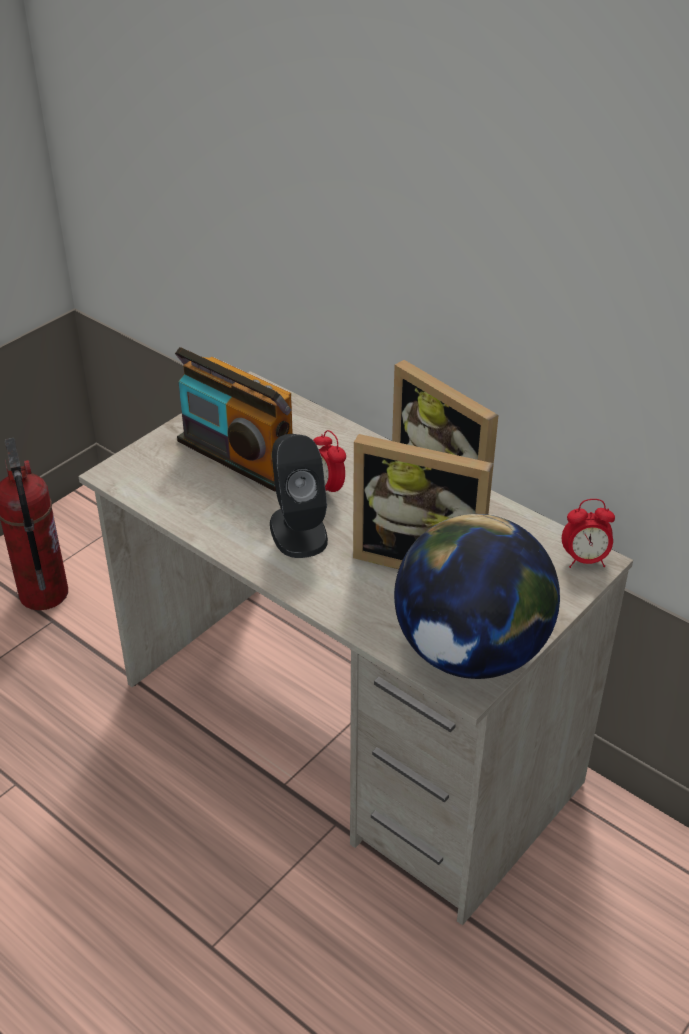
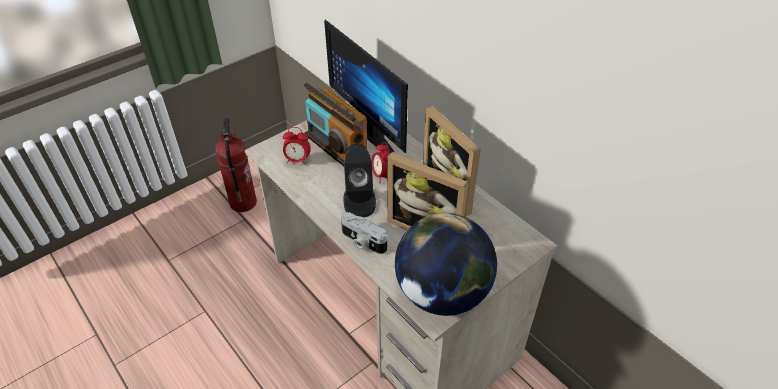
camera: 10 degrees right, 5 degrees up
(298, 423) = (376, 131): none -> monitor
(320, 593) = (362, 242): none -> camera
(584, 560) = (527, 241): alarm clock -> alarm clock (297, 160)

